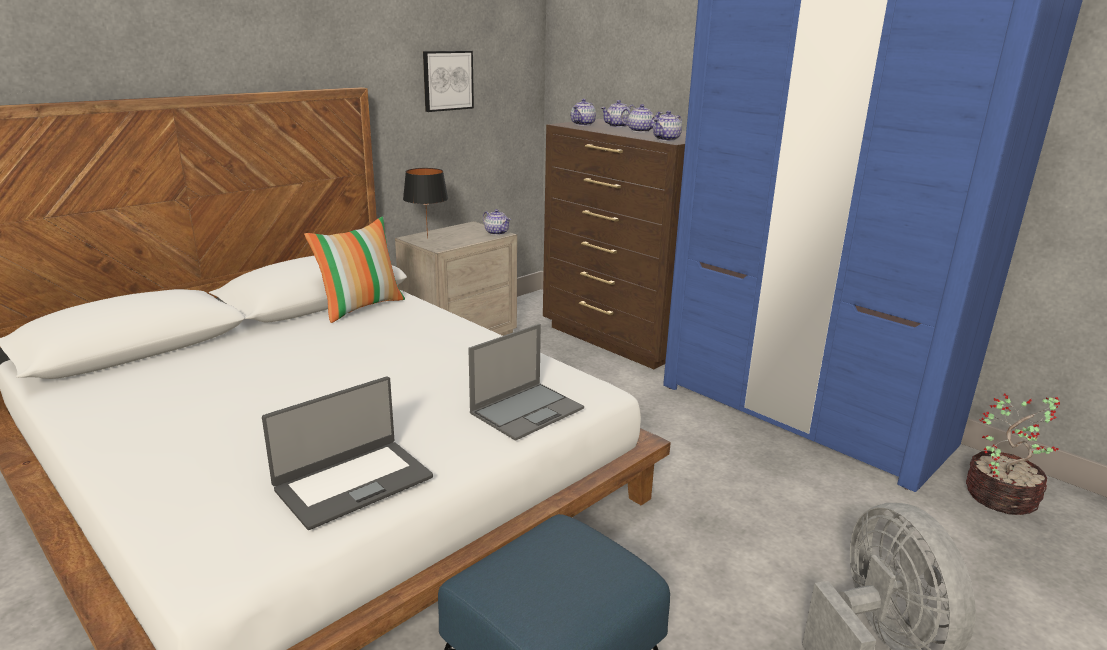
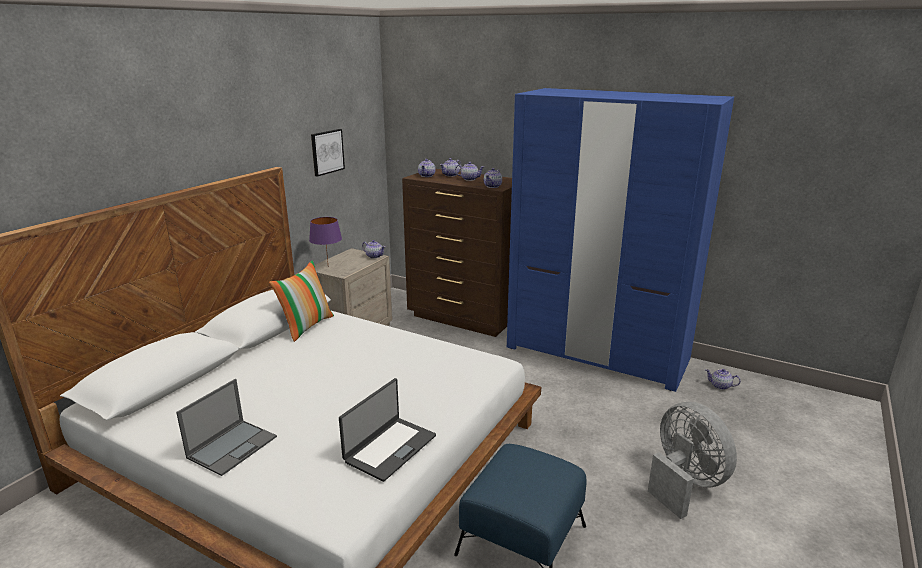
camera: 15 degrees left, 0 degrees up
(427, 238) = (327, 266): black table lamp -> purple table lamp
(528, 410) = (464, 383): laptop -> laptop (233, 446)
(1002, 497) = (720, 386): potted plant -> teapot

